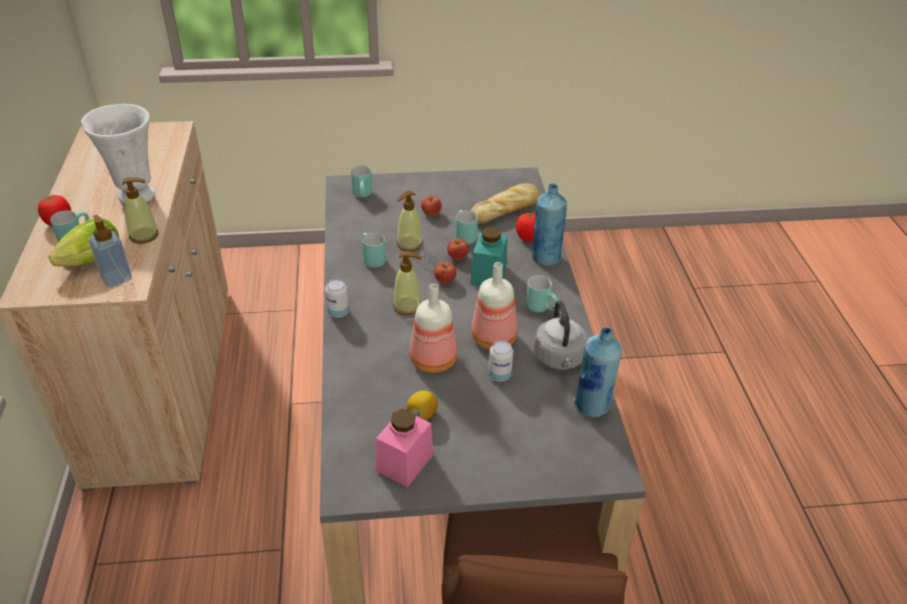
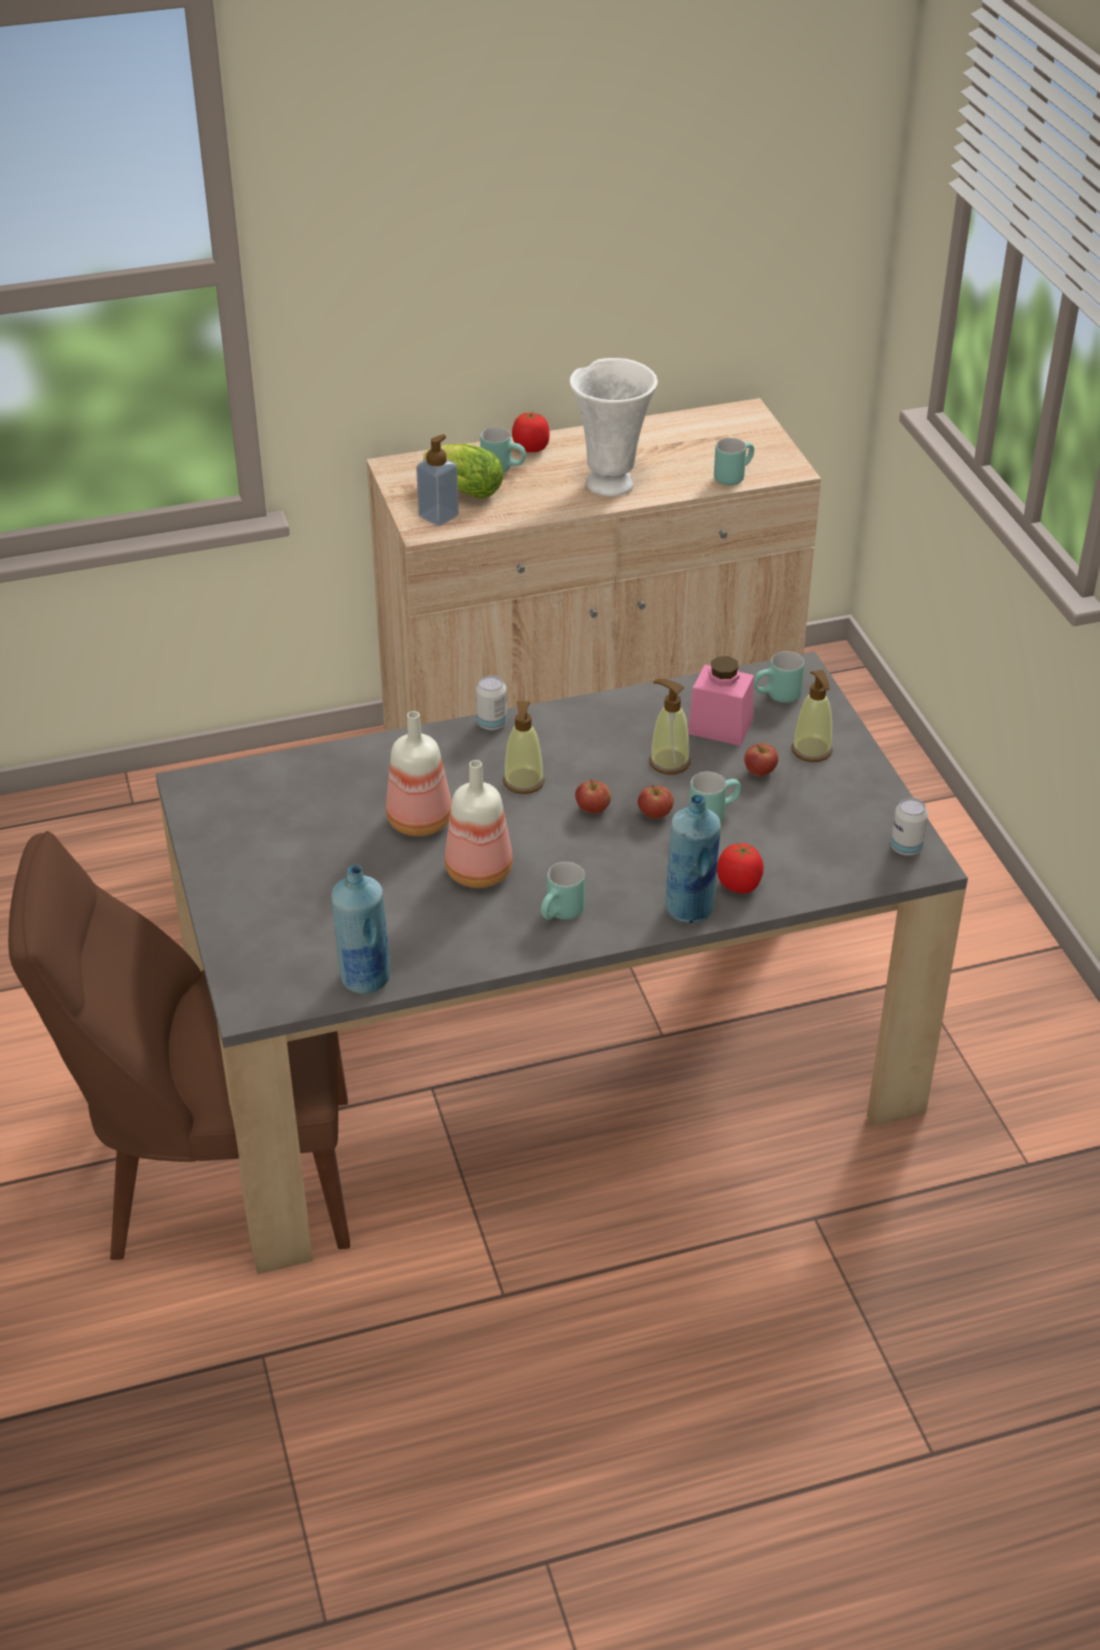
camera: 80 degrees right, 0 degrees up
(144, 236) = (527, 512): soap dispenser -> soap dispenser (811, 750)
(370, 259) = (617, 731): turquoise mug -> turquoise mug (732, 475)
(404, 462) = (239, 822): pink jar -> pink jar (720, 727)
(422, 414) = (319, 825): lemon -> none
(488, 275) = (623, 851): turquoise jar -> none
(499, 375) = (405, 885): can -> can (906, 848)
(506, 210) = (808, 853): bread -> none
(559, 359) = (452, 941): grey kettle -> none

